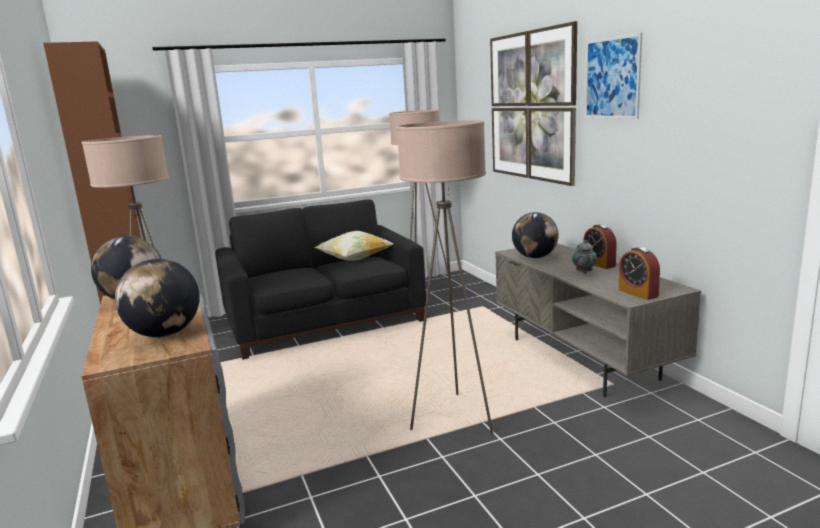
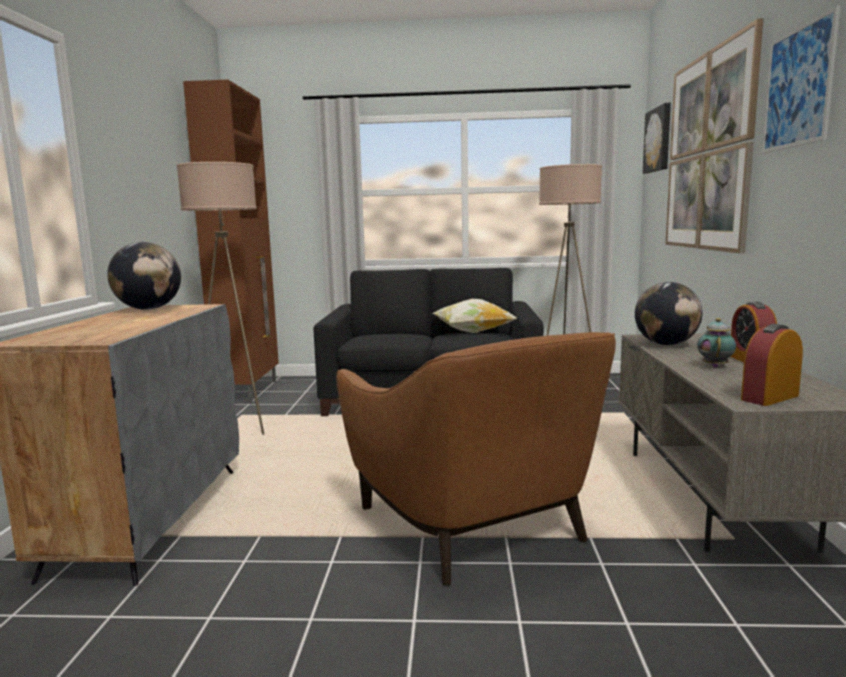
camera: 25 degrees right, 5 degrees down
(165, 334) = (106, 331): globe -> none
(453, 418) = (474, 524): beige floor lamp -> brown armchair
(475, 86) = (659, 140): none -> picture
(638, 293) = (769, 397): alarm clock -> alarm clock turned 60 degrees clockwise

